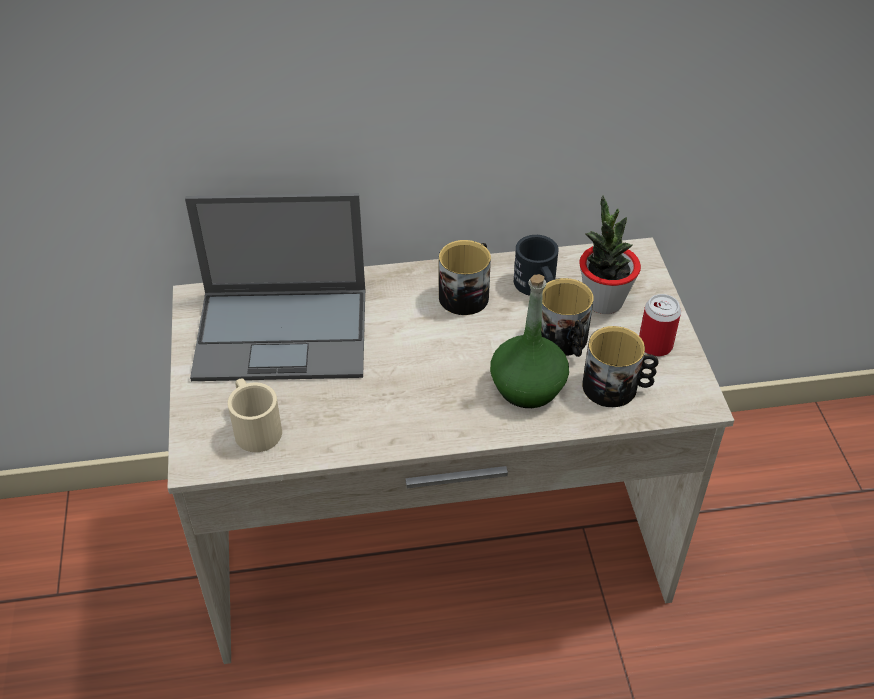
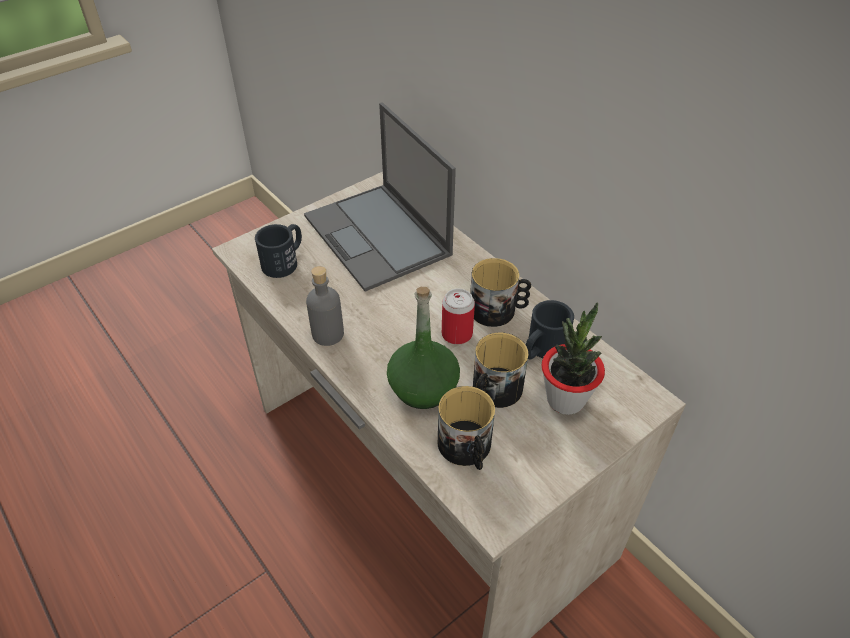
camera: 60 degrees right, 0 degrees up
(254, 426) = (285, 261): beige mug -> black mug
(402, 430) = (328, 334): none -> grey bottle
(655, 345) = (541, 458): can -> can (457, 334)

